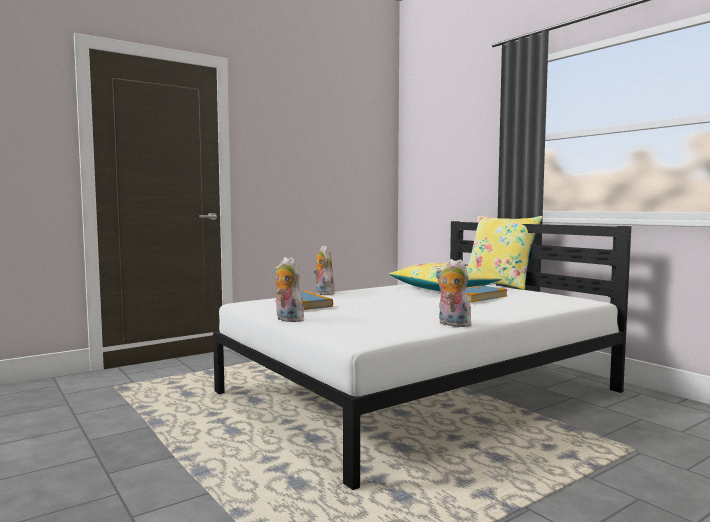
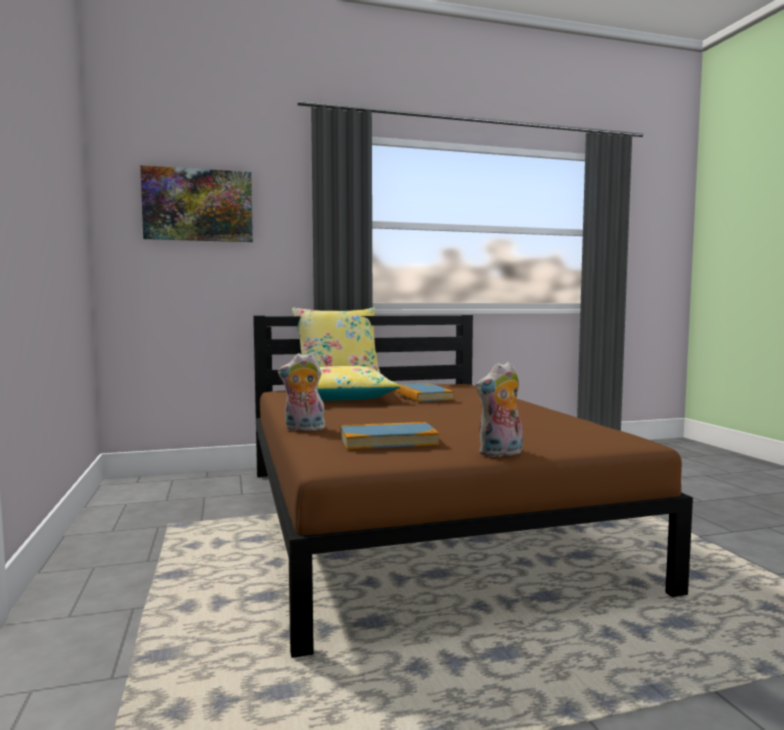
camera: 70 degrees left, 0 degrees up
(419, 392) = (416, 520): white bed -> brown bed
(444, 140) = (198, 205): none -> picture
(452, 324) = (556, 415): plush toy -> none

